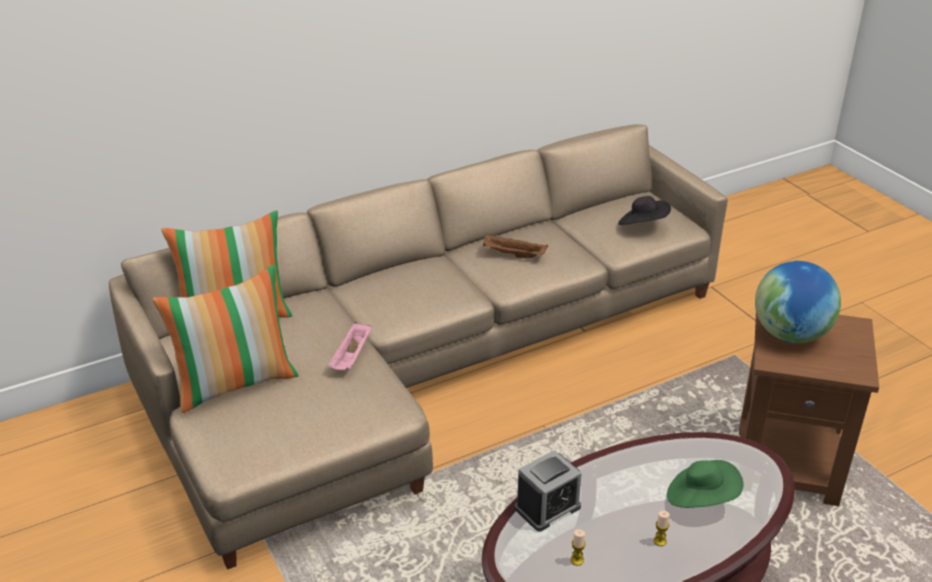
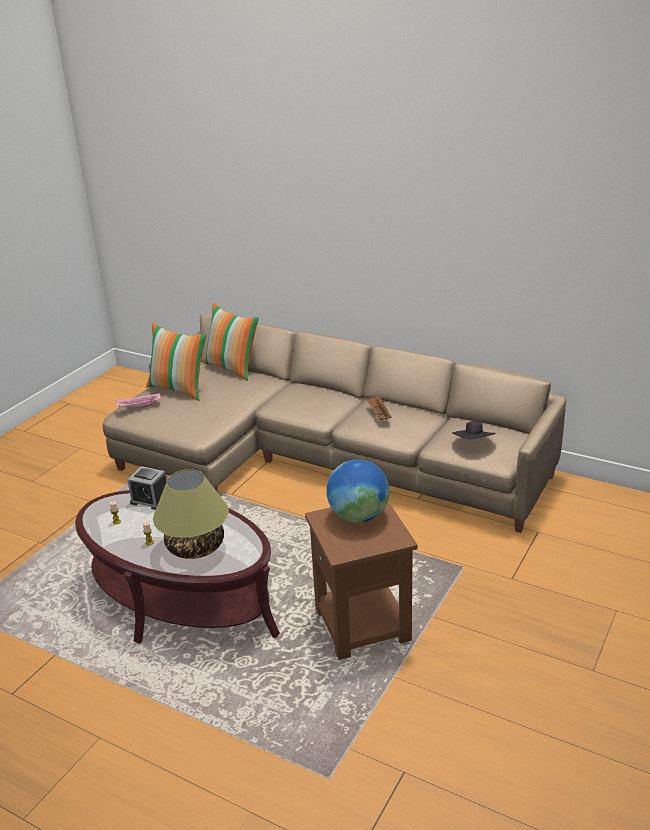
camera: 60 degrees right, 5 degrees down
(351, 357) = (228, 407): pink tray -> pink tray (139, 407)
(701, 499) = (196, 546): green hat -> table lamp

